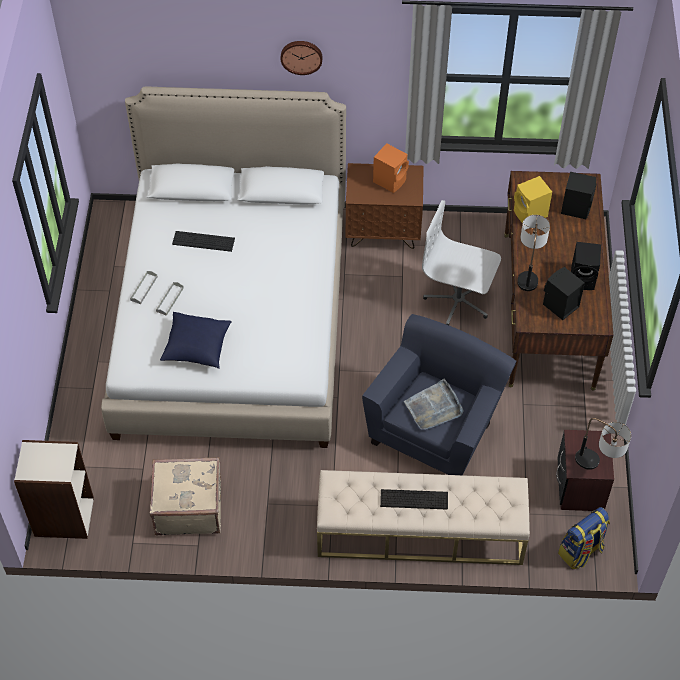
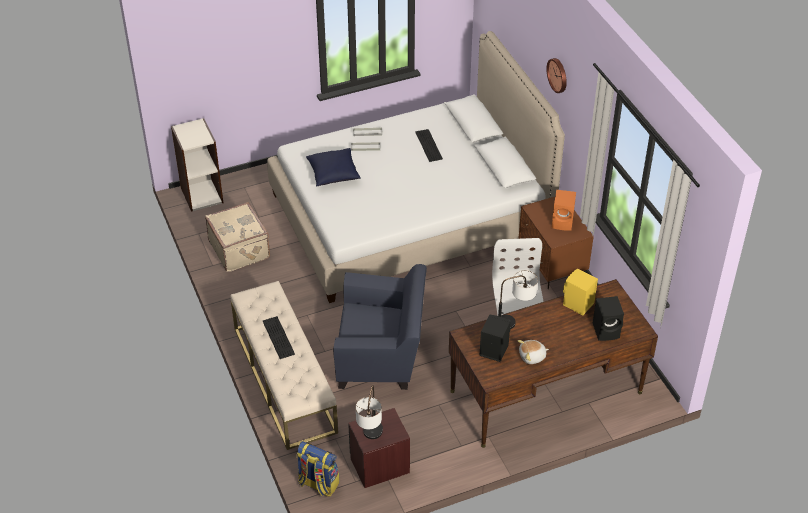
camera: 65 degrees right, 10 degrees down
(434, 407) = (370, 325): grey tray -> none
(583, 278) = (532, 357): black speaker -> plush toy

